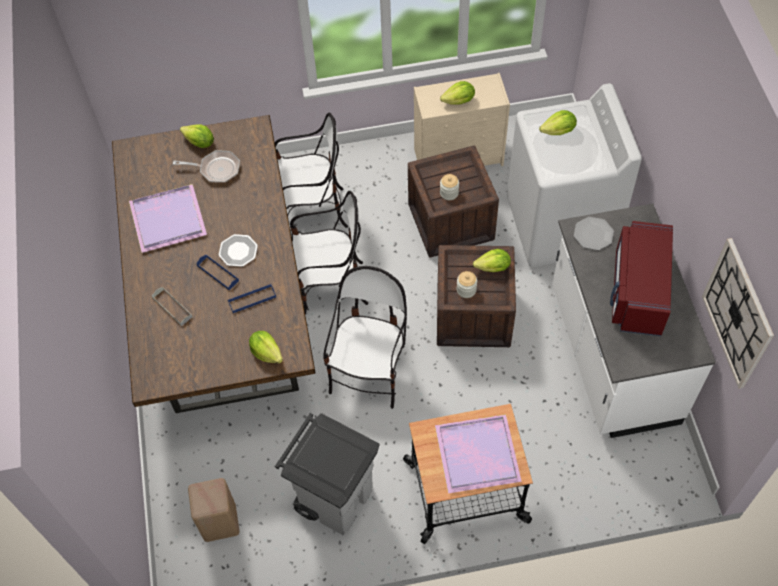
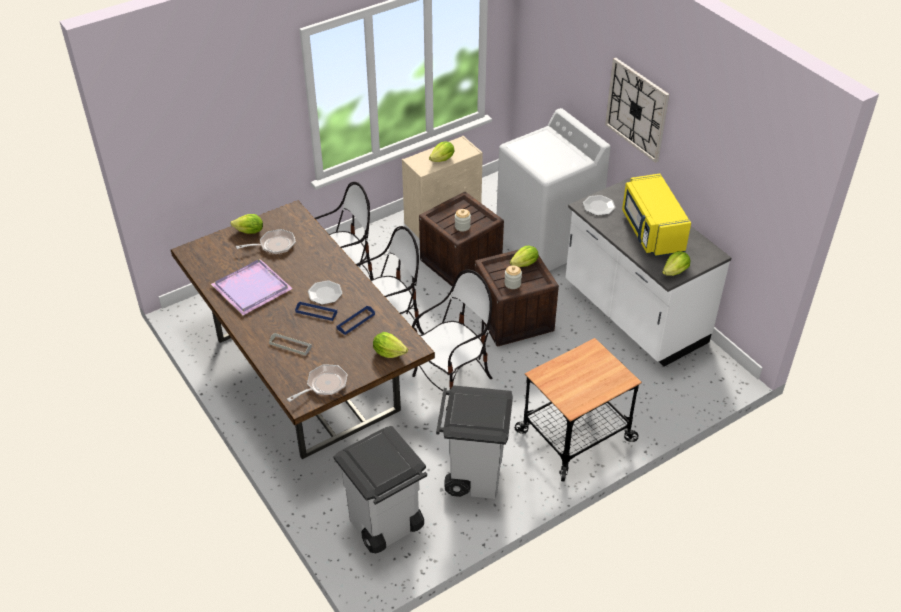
camera: 25 degrees left, 15 degrees down
(181, 370) = (324, 385): none -> frying pan
(219, 524) = (385, 526): beige stool -> grey trash can
(370, 372) = (453, 380): chair -> chair turned 60 degrees clockwise
(478, 452) = (589, 375): purple tray -> none
(558, 131) = (537, 149): lettuce -> lettuce (675, 272)
(637, 292) = (651, 231): red microwave -> yellow microwave
(737, 314) = (742, 201): wall clock -> wall clock (637, 109)

